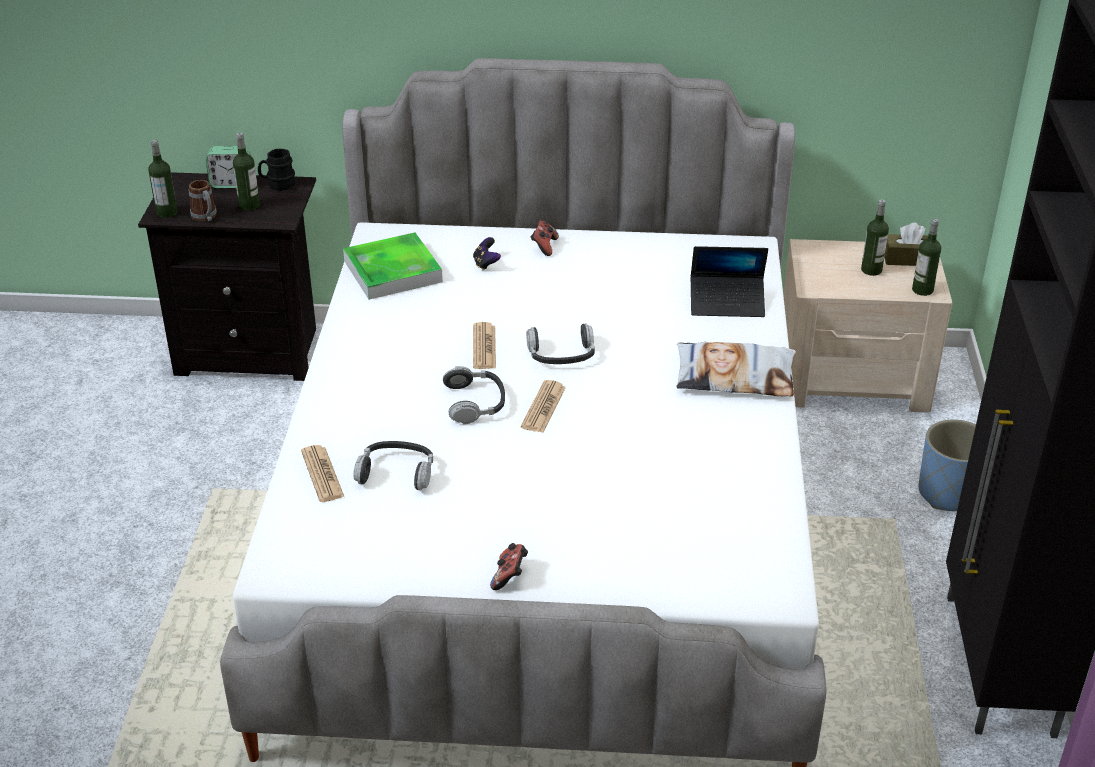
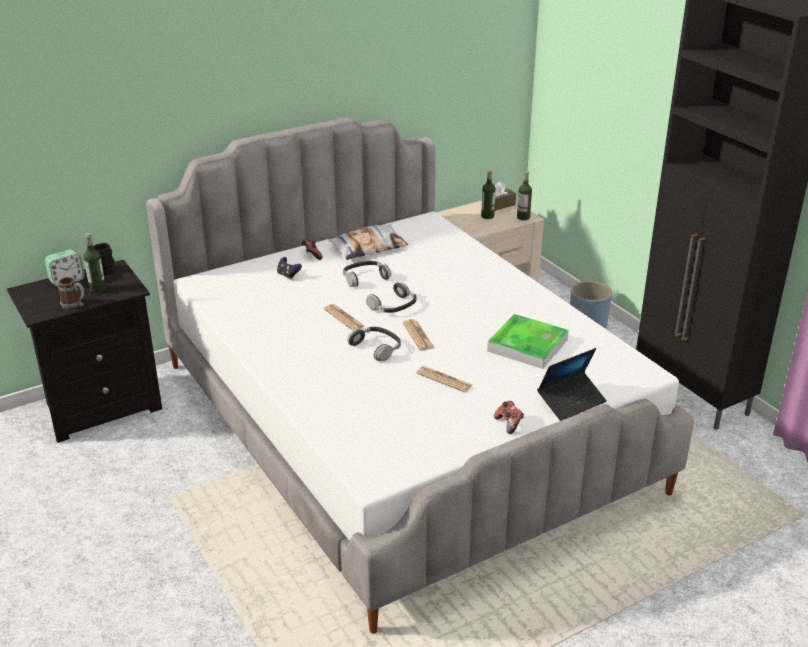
camera: 35 degrees left, 5 degrees down
(166, 212) = (40, 311): bottle -> none
(322, 474) = (334, 420): newspaper -> newspaper (444, 379)
(393, 271) = (234, 298): tray -> tray (527, 345)
(396, 473) = (378, 401): headphones -> headphones (365, 278)
(727, 303) = (450, 250): laptop -> laptop (571, 401)
(735, 377) = (499, 284): pillow -> pillow (368, 247)

